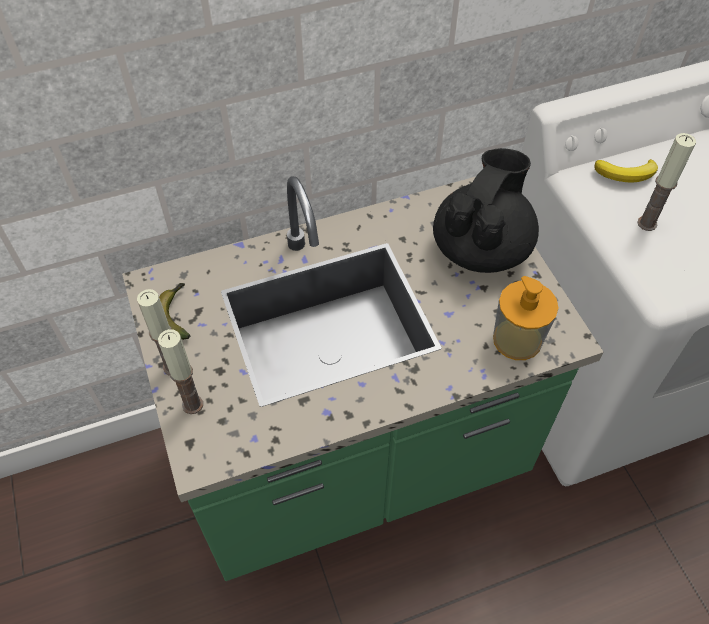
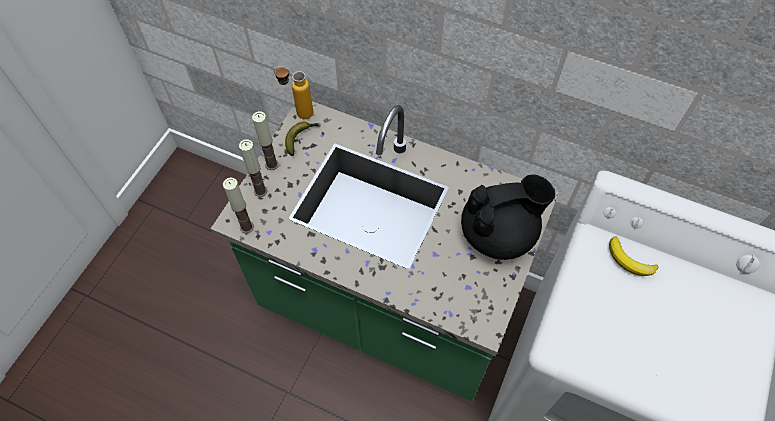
camera: 45 degrees right, 5 degrees up
(141, 291) = (298, 113): none -> bottle
(517, 339) = (455, 301): soap dispenser -> none
(647, 223) = (603, 301): candle -> candle (246, 227)

